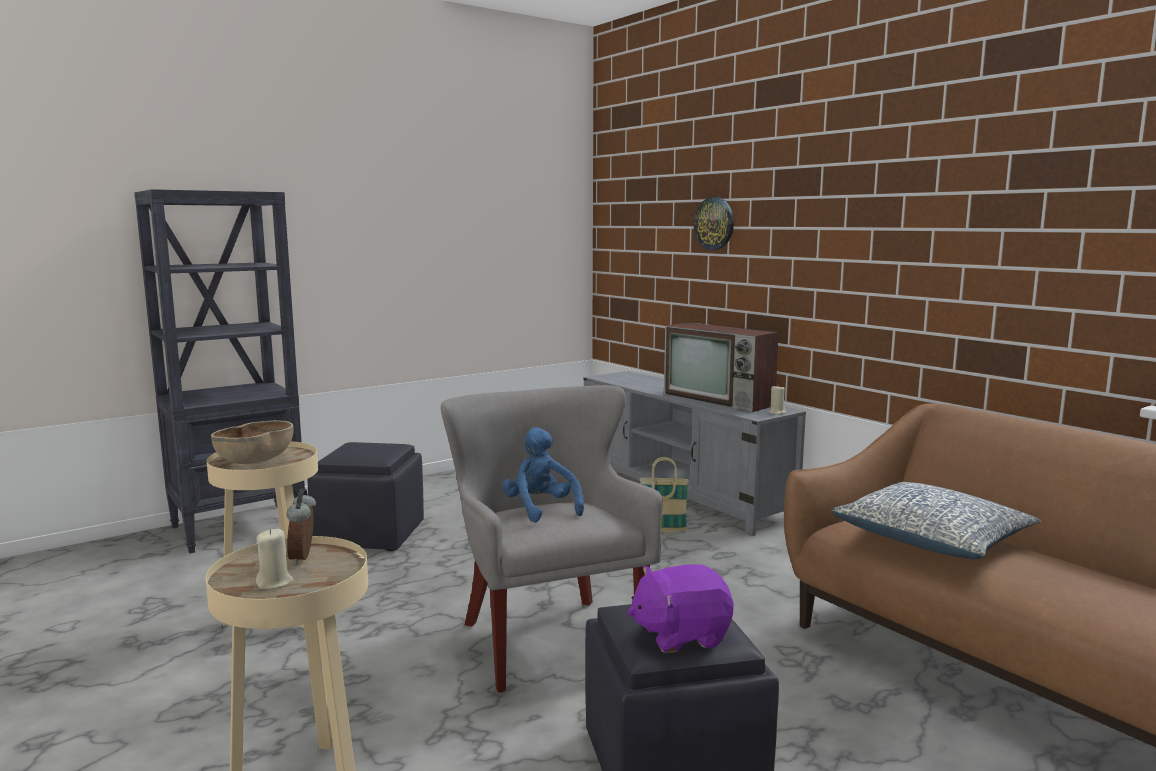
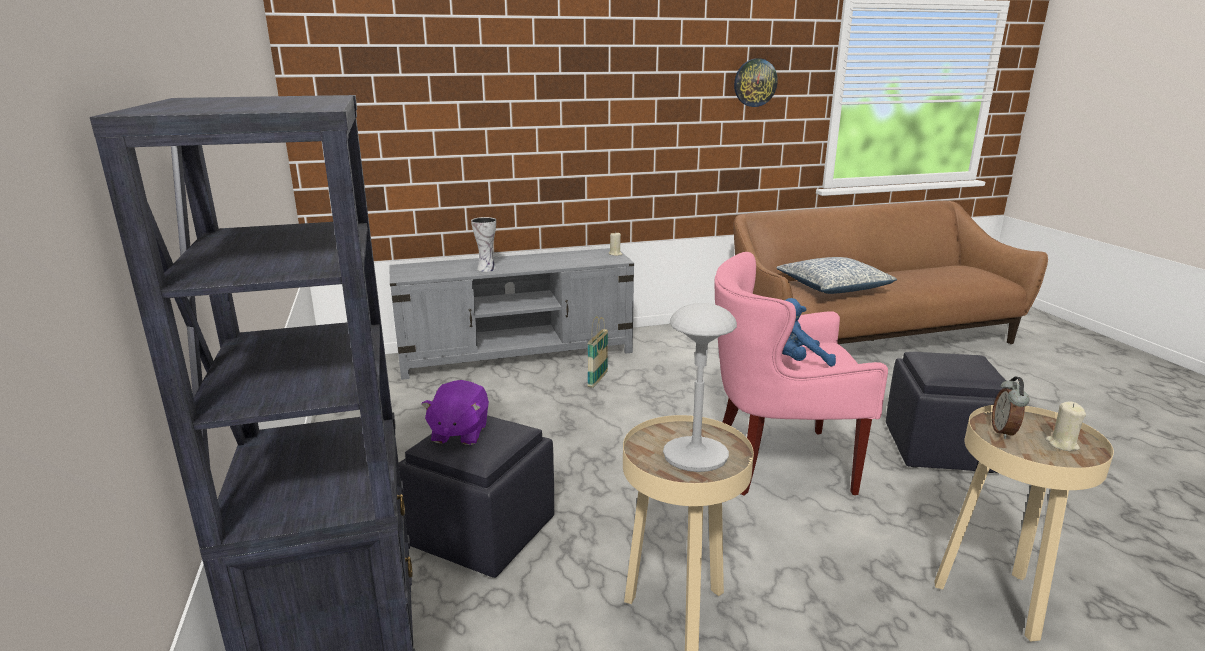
camera: 70 degrees left, 10 degrees up
(255, 461) = (695, 456): brown bowl -> grey table lamp
(304, 558) = (1004, 432): alarm clock -> alarm clock turned 90 degrees clockwise
(549, 640) = (778, 461): grey armchair -> pink armchair
(656, 388) = (486, 268): none -> vase
(680, 635) = (973, 366): purple plush toy -> purple plush toy (459, 433)
(714, 223) = (494, 97): wall clock -> wall clock (755, 82)
(720, 400) = (557, 259): television -> none

